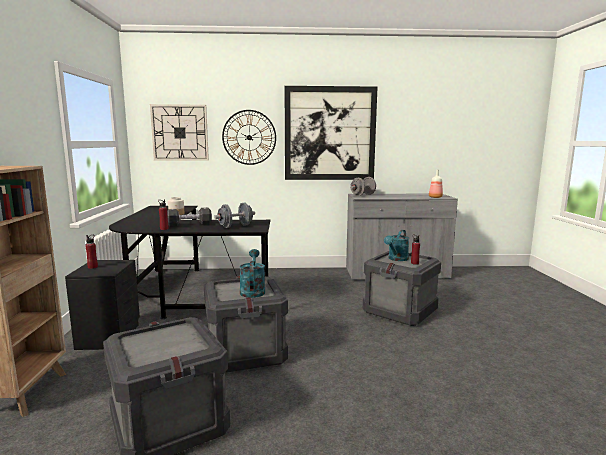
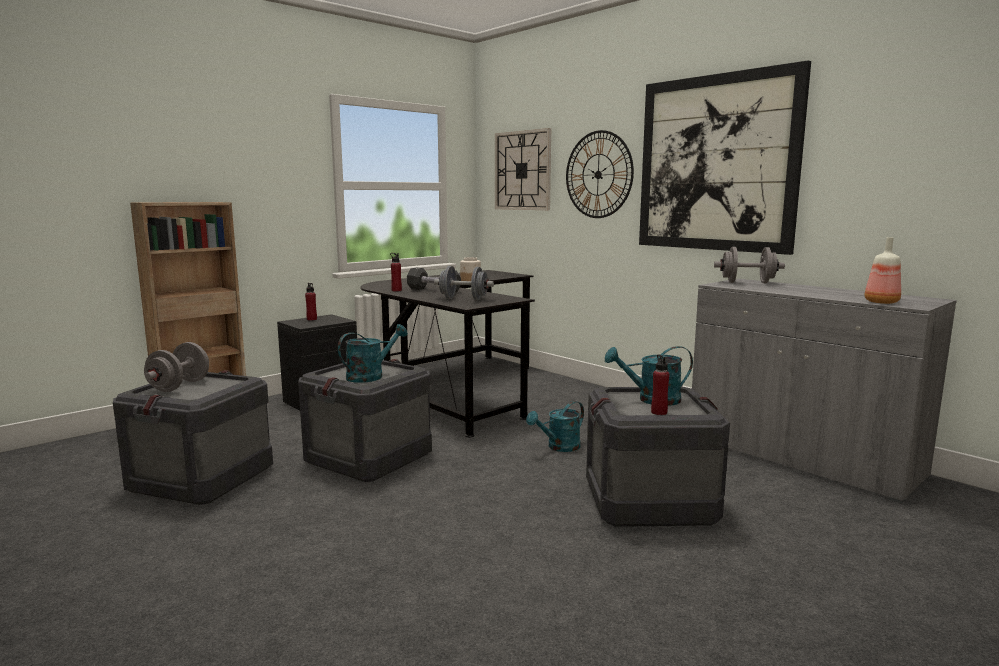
camera: 50 degrees right, 0 degrees up
(146, 347) = (179, 386): none -> grey dumbbell
(317, 304) = (559, 447): none -> turquoise watering can

